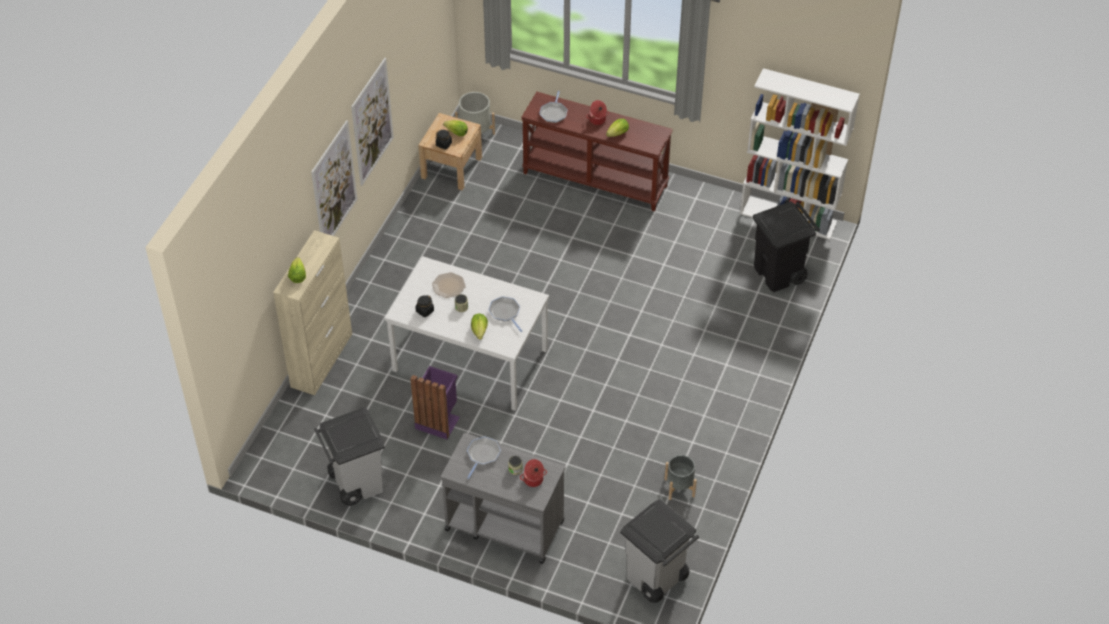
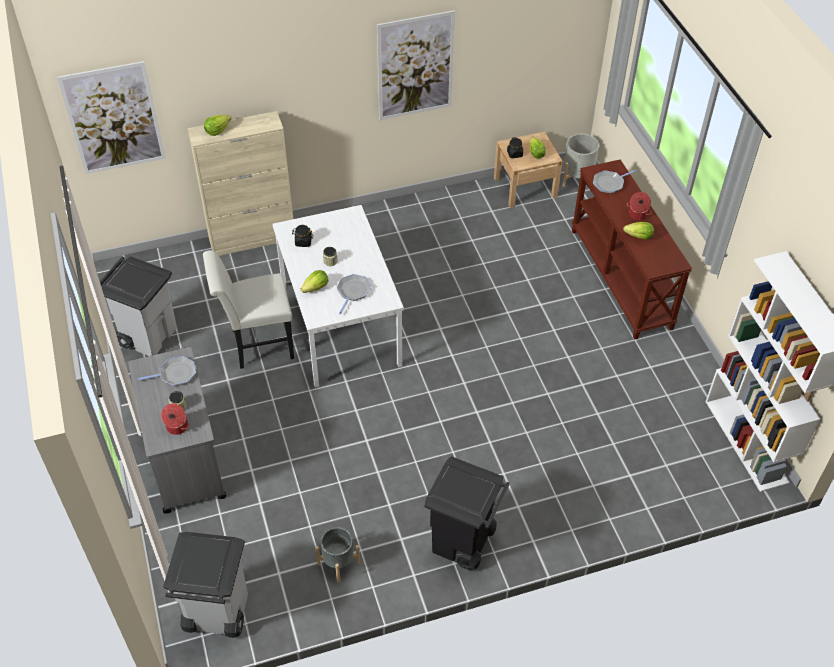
camera: 50 degrees right, 0 degrees up
(334, 185) = (328, 89): picture -> picture (113, 118)
(438, 421) = (257, 345): purple trash can -> white chair
(448, 285) = (345, 239): plate -> none
(779, 274) = (671, 478): black trash can -> black trash can (463, 542)

